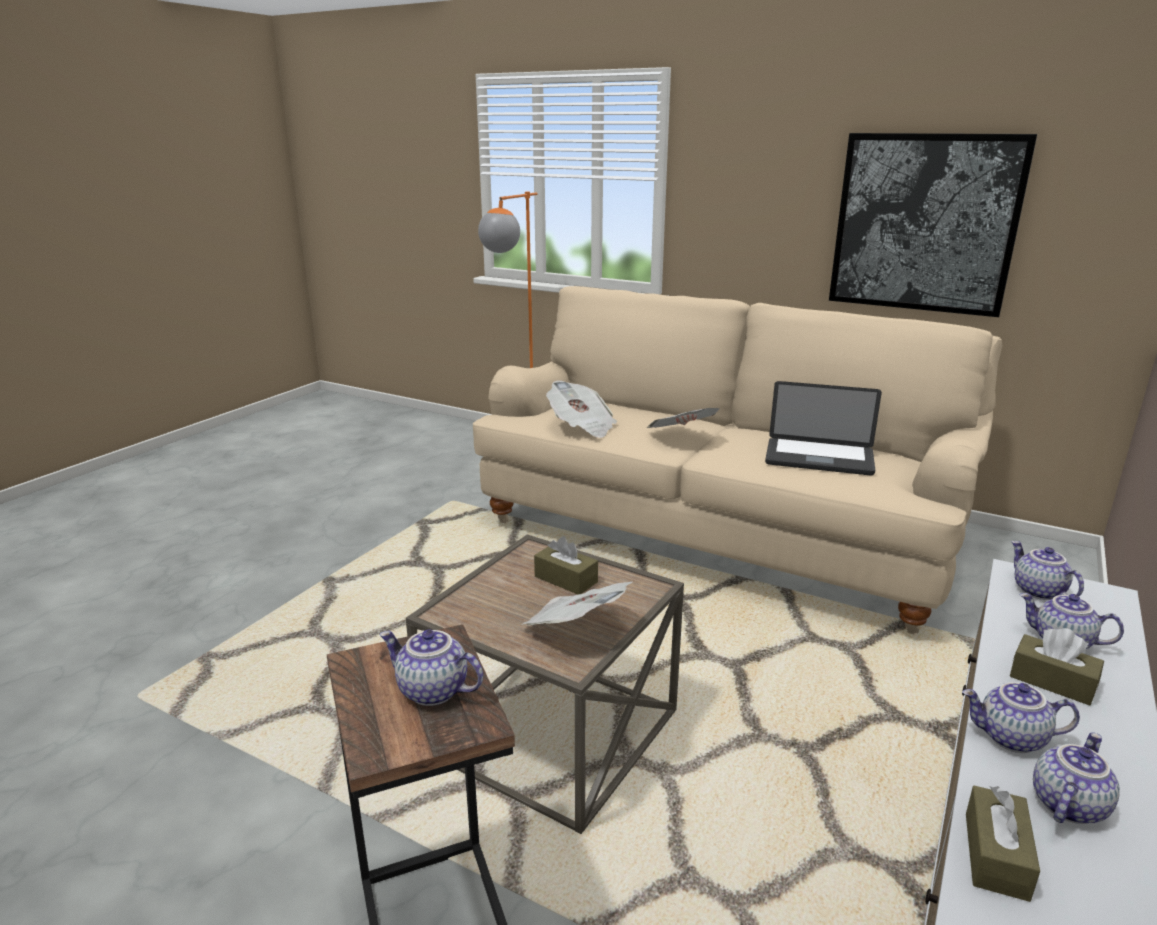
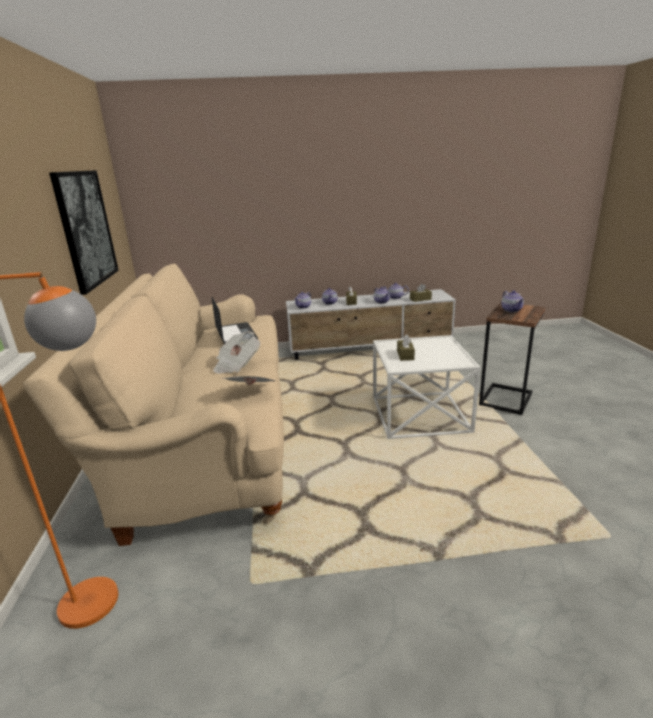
camera: 125 degrees left, 0 degrees up
(554, 730) = (419, 414): brown side table -> white side table
(576, 628) = (428, 344): newspaper -> none

